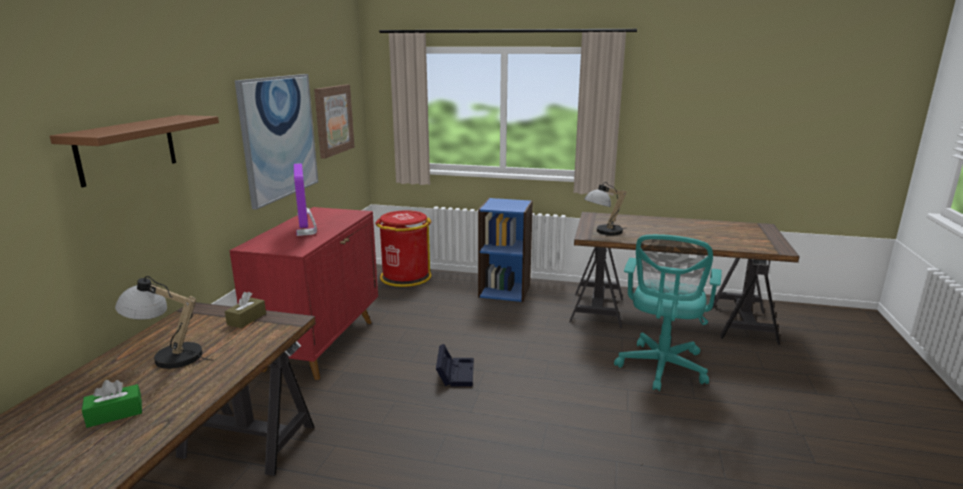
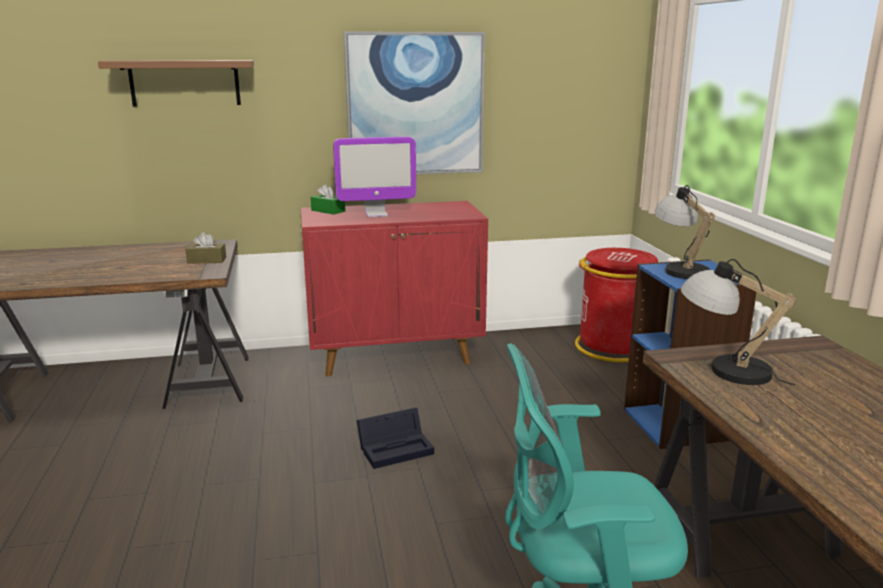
camera: 65 degrees right, 0 degrees up
(115, 414) = (34, 270): green tissue box -> green tissue box (328, 211)
(167, 356) = (127, 258): table lamp -> table lamp (679, 269)
(306, 232) = (376, 214): monitor -> monitor turned 150 degrees counterclockwise
(333, 120) = (544, 98): picture -> none

